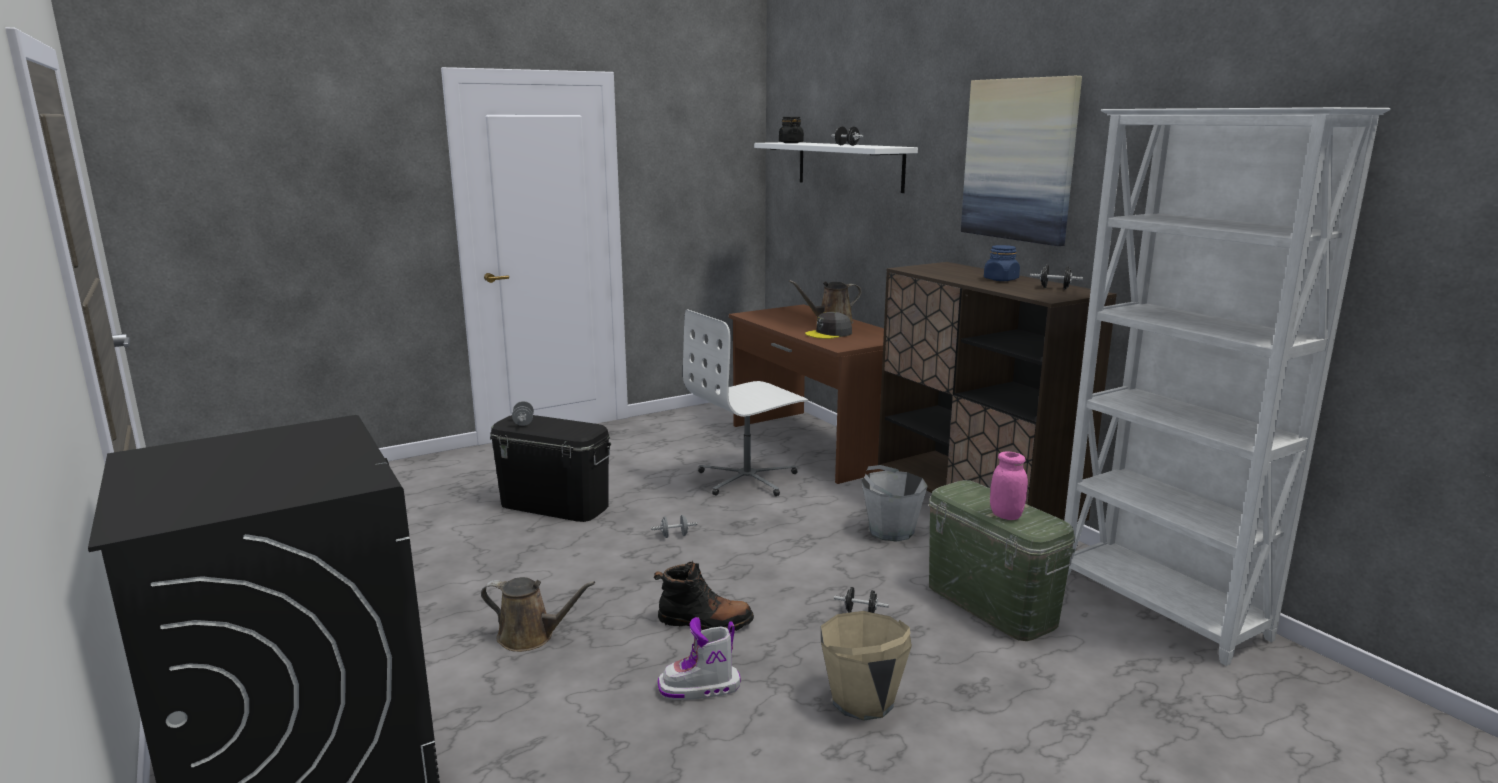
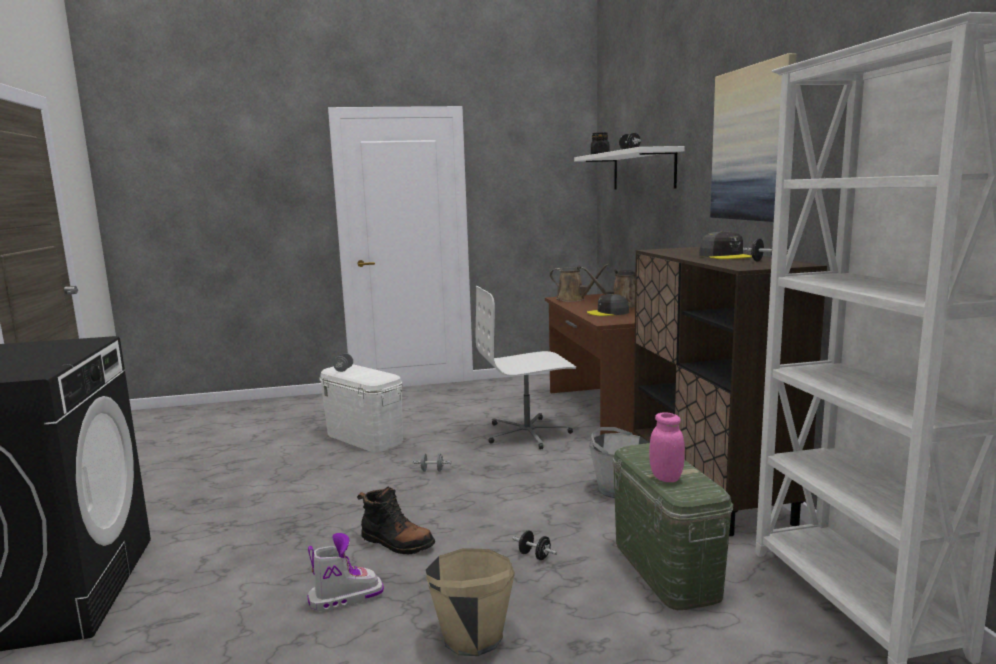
camera: 20 degrees right, 5 degrees down
(531, 636) = (260, 533): brown watering can -> brown watering can (573, 299)
(555, 505) = (365, 438): black storage box -> white storage box
(700, 688) = (345, 597): boot -> boot turned 150 degrees clockwise
(1001, 279) = (725, 256): blue jar -> grey cap

